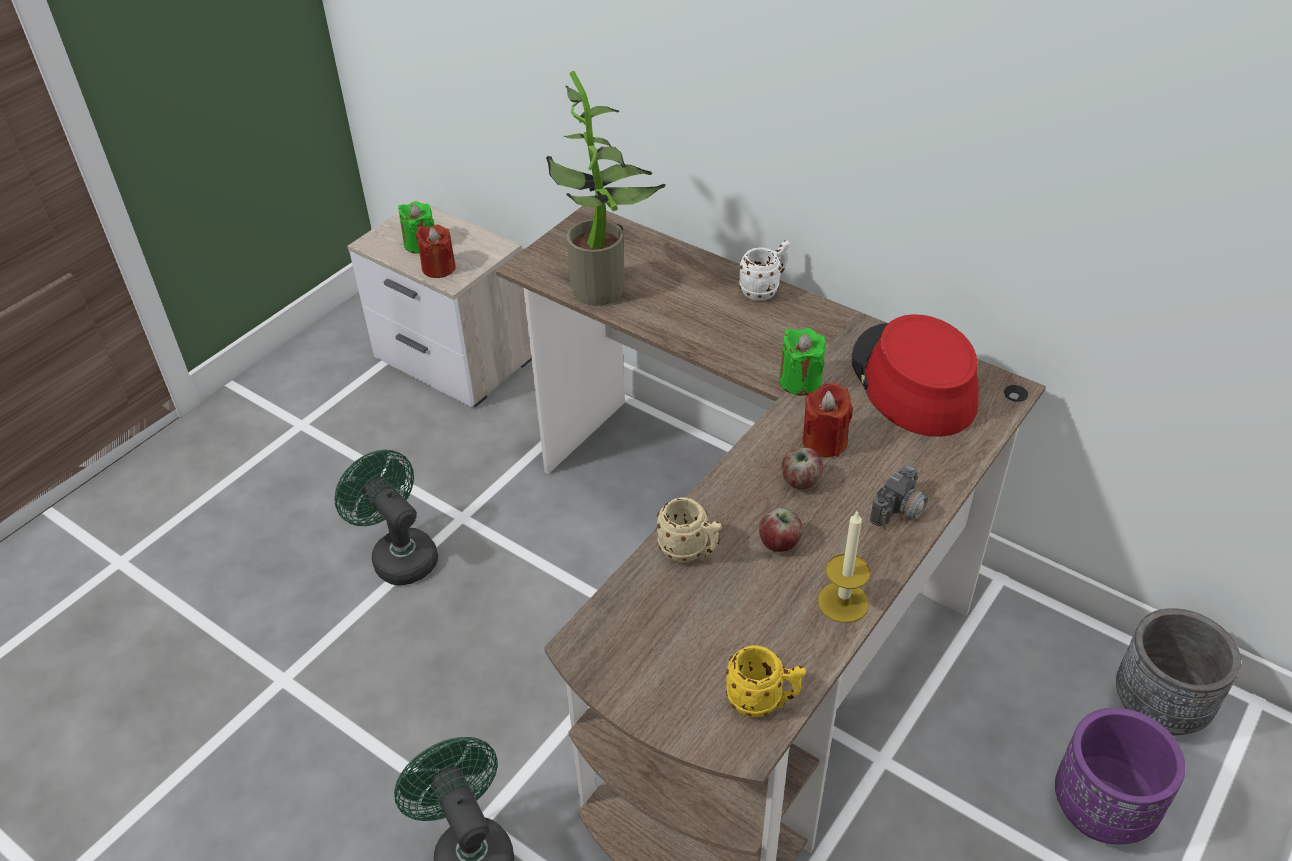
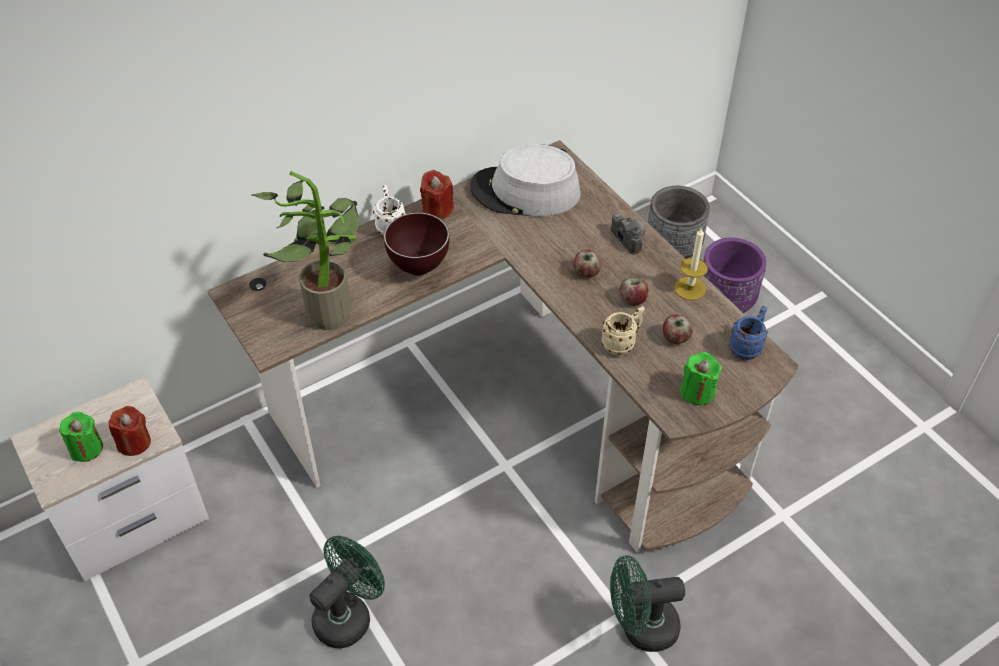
camera: 70 degrees left, 5 degrees up
(399, 554) = (348, 614): green fan -> green fan turned 150 degrees clockwise
(709, 333) = (419, 269): none -> brown bowl
(732, 608) = (675, 338): none -> apple
(763, 701) = (747, 347): yellow mug -> blue mug
(800, 381) = (495, 241): green candle -> green candle (697, 392)
(824, 441) = (557, 250): red candle -> red candle (437, 209)
(912, 382) = (525, 192): red hat -> grey hat

